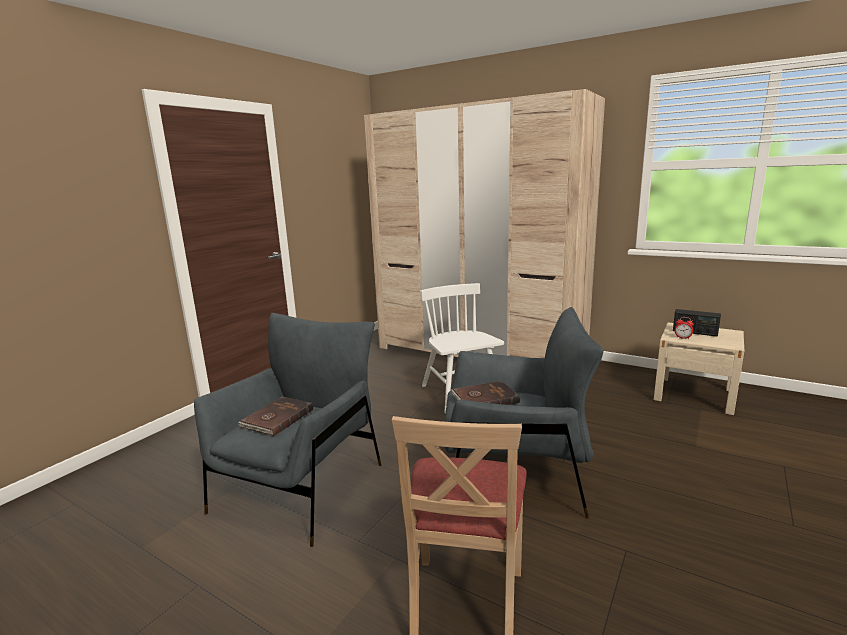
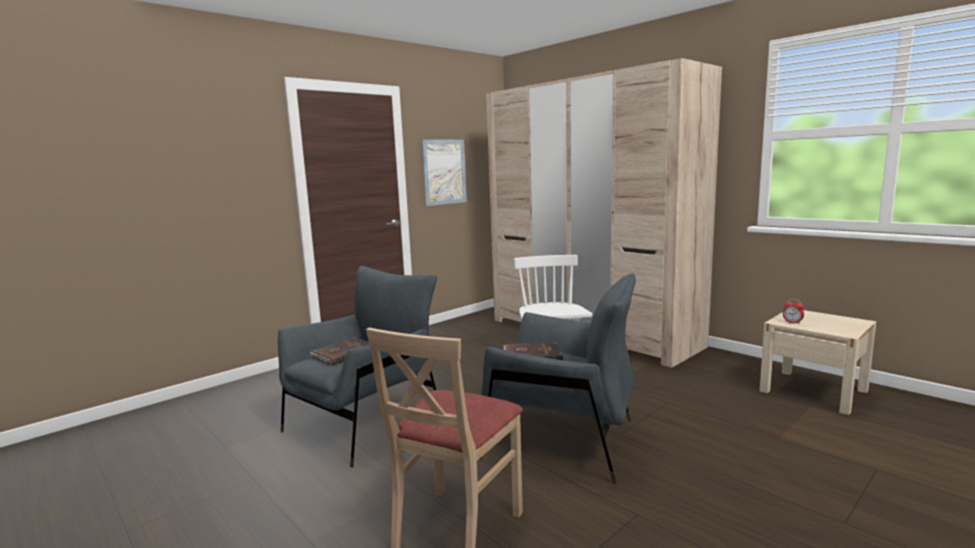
camera: 15 degrees right, 5 degrees down
(320, 198) = (444, 172): none -> picture
(694, 332) = (812, 319): radio -> none

